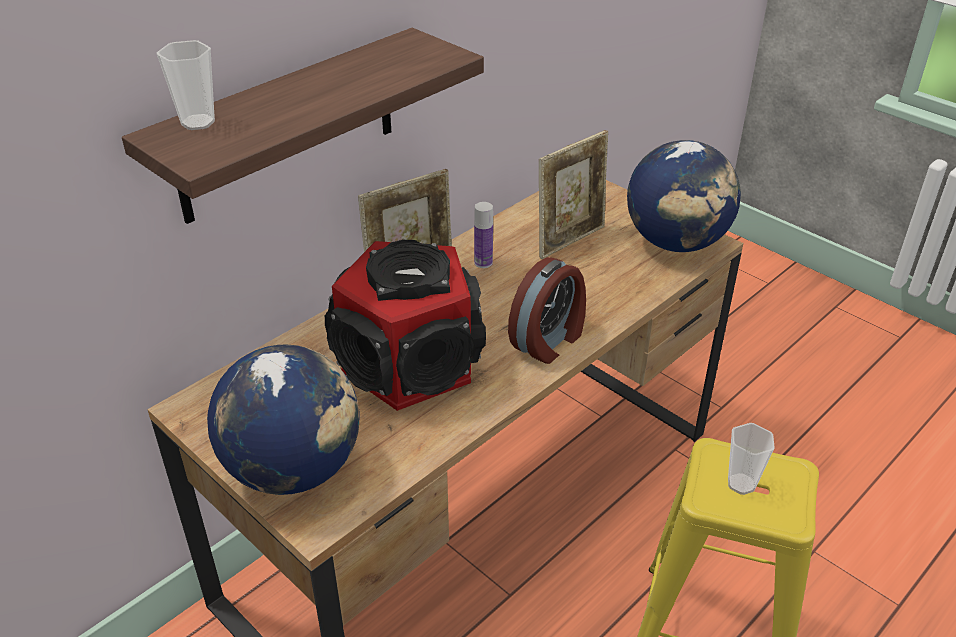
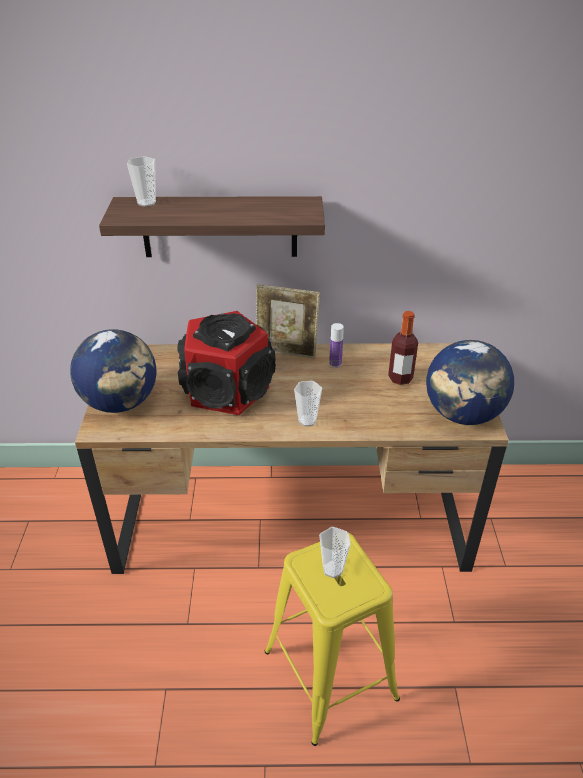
camera: 45 degrees right, 0 degrees up
(549, 341) = (307, 420): alarm clock -> cup
(570, 240) = (400, 378): picture frame -> bottle

